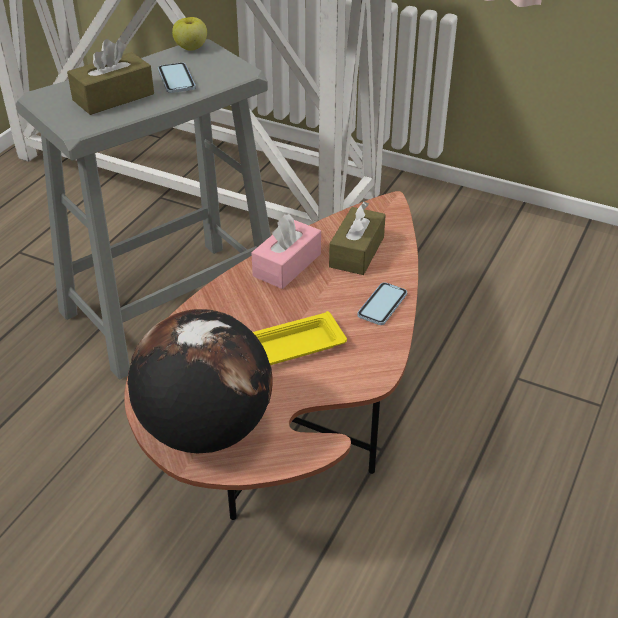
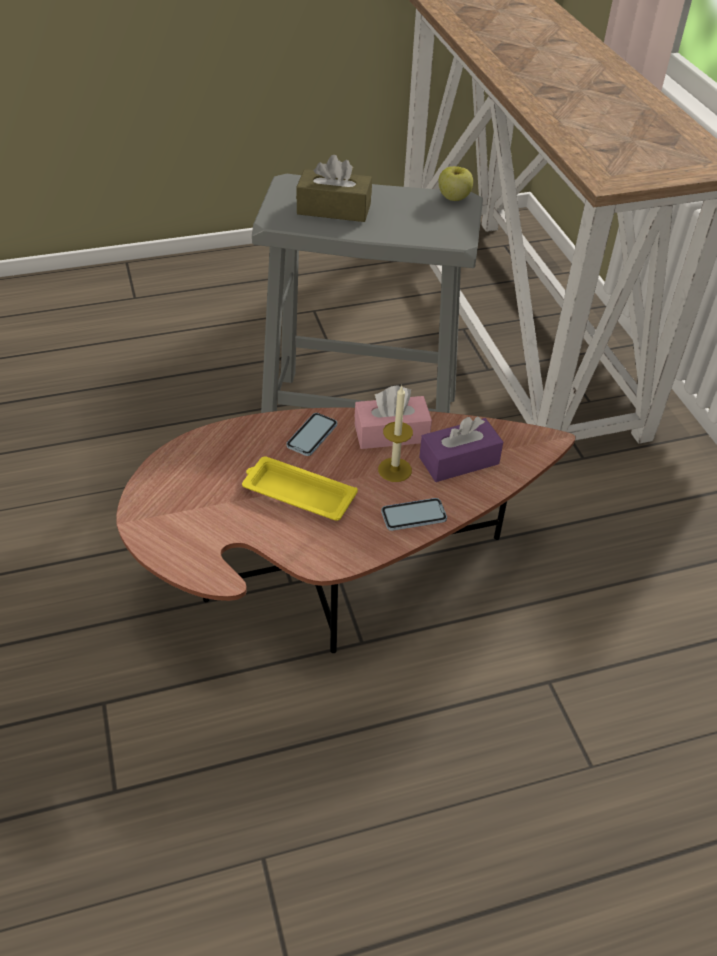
camera: 45 degrees right, 5 degrees up
(176, 80) = (400, 219): phone -> phone (312, 436)
(205, 429) = (171, 507): globe -> none
(325, 286) = (394, 470): none -> candle
(357, 252) = (459, 461): brown tissue box -> purple tissue box

